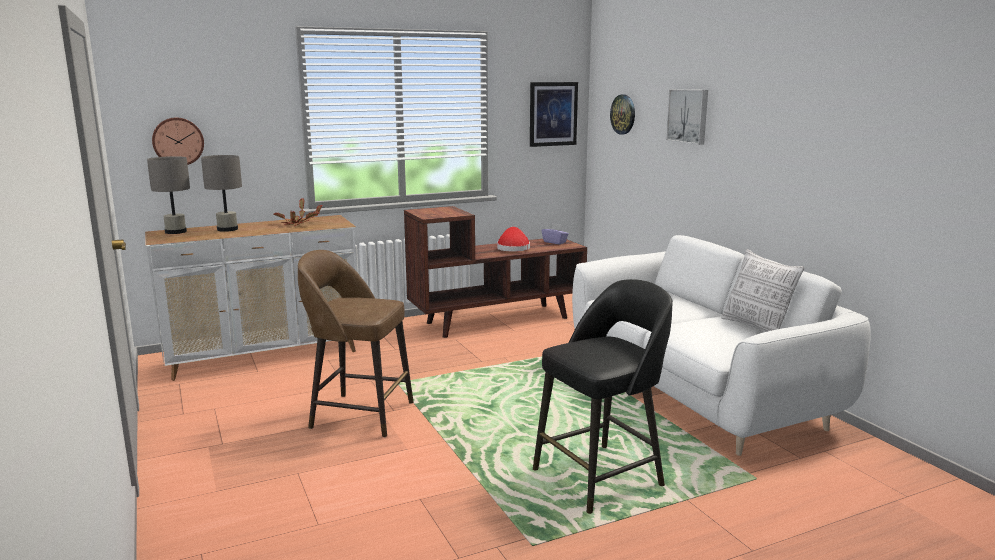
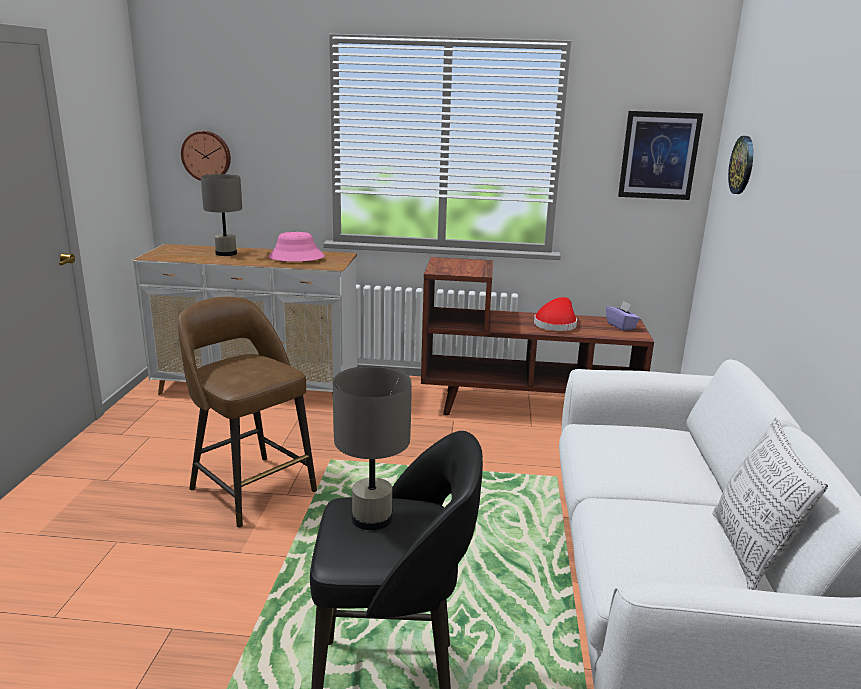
camera: 30 degrees right, 5 degrees up
(176, 231) = (183, 248): grey table lamp -> grey table lamp (372, 517)
(298, 223) = (296, 257): potted plant -> pink hat
(688, 116) = (800, 179): picture -> none

